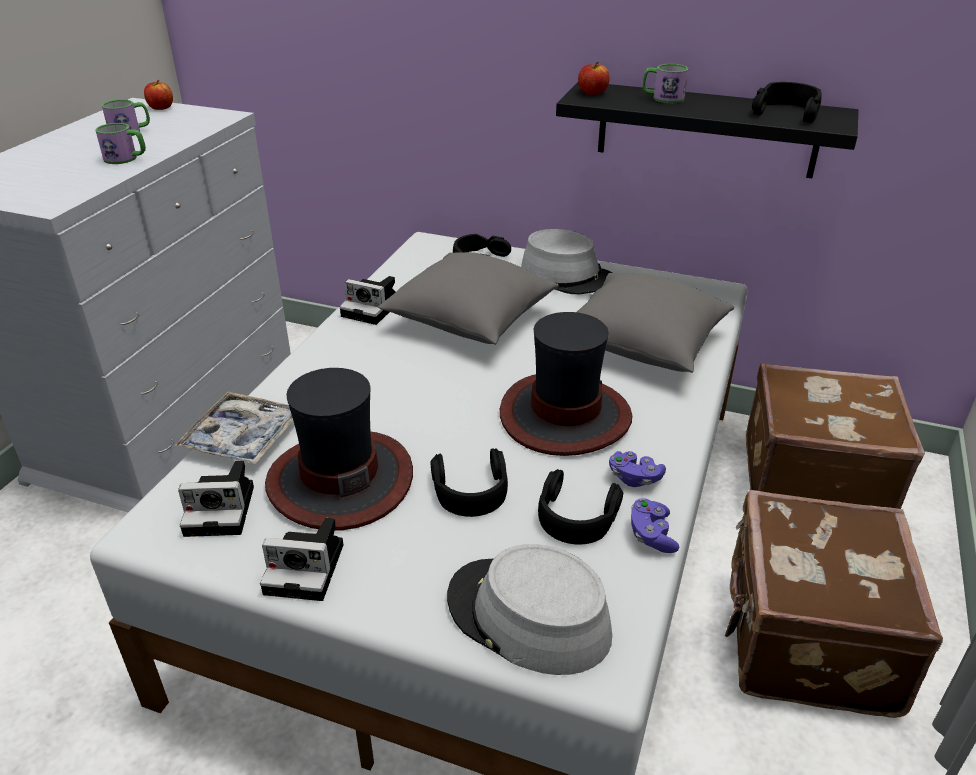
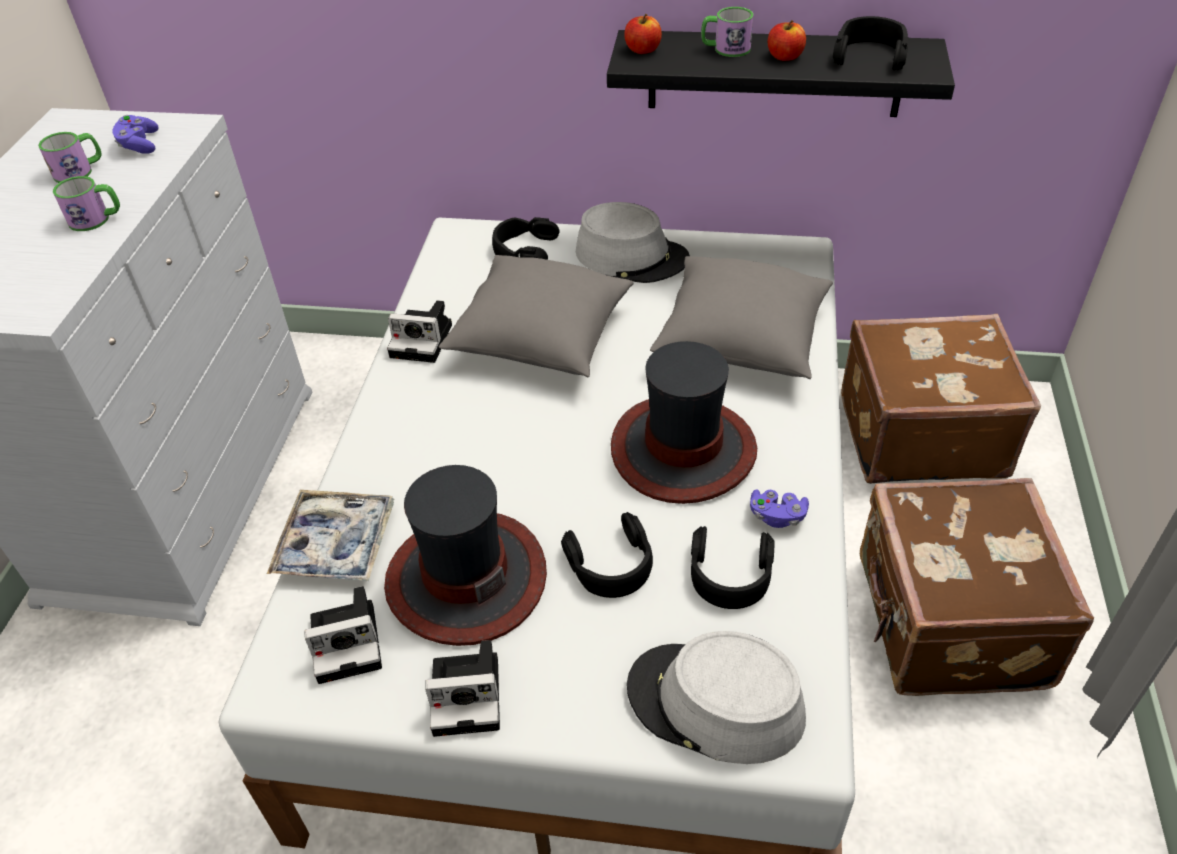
camera: 10 degrees left, 10 degrees up
(161, 108) = (99, 122): apple -> apple (785, 57)
(651, 535) = (812, 582): purple game controller -> purple game controller (139, 145)

